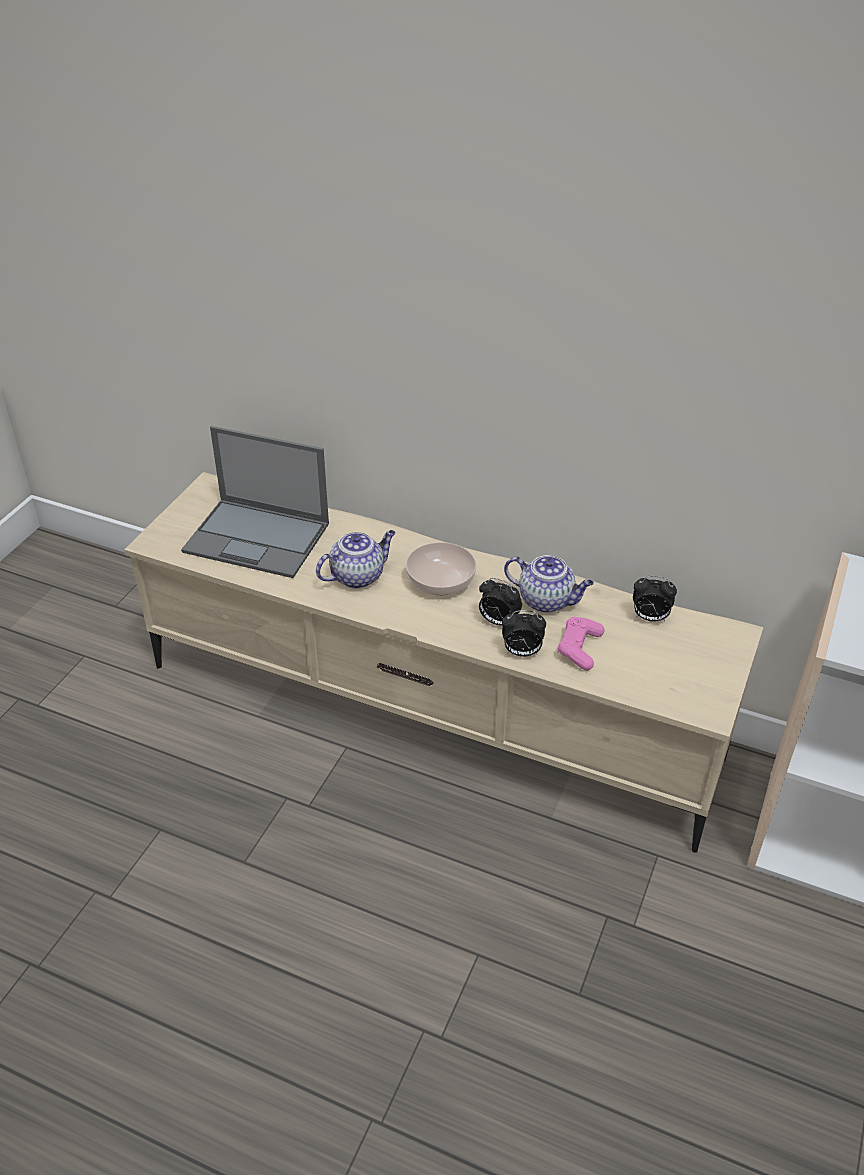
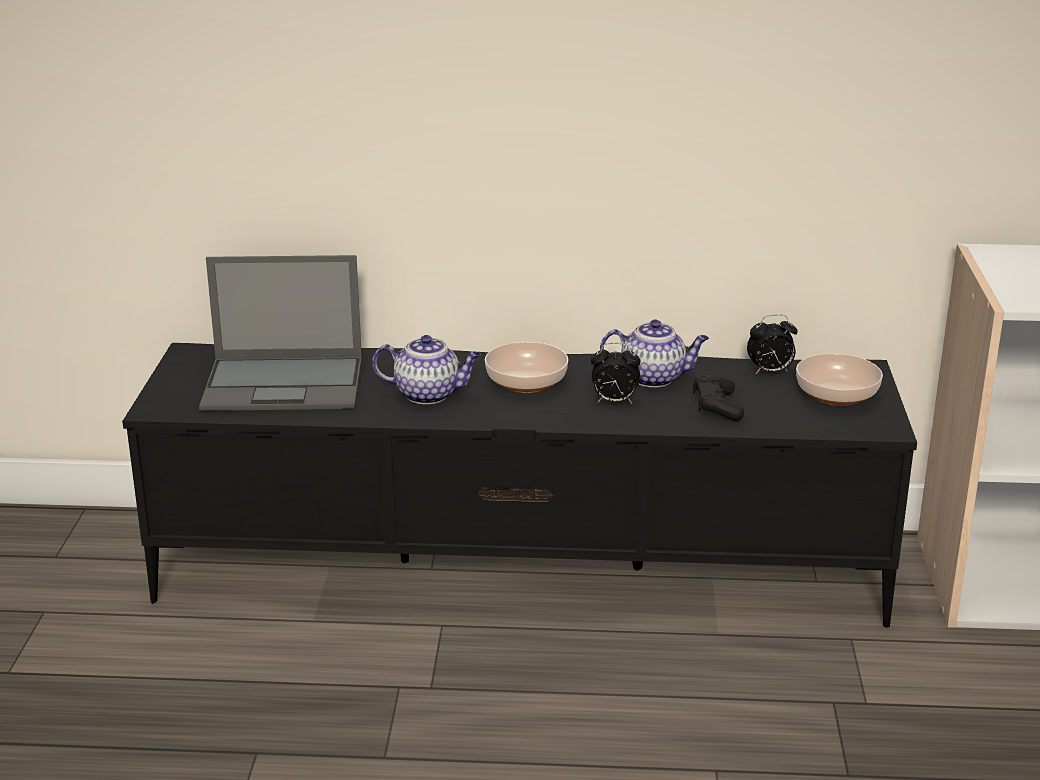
camera: 20 degrees left, 15 degrees down
(358, 576) = (429, 394): teapot -> teapot turned 60 degrees clockwise
(433, 708) = (521, 569): beige tv stand -> black tv stand
(521, 652) = (658, 420): alarm clock -> none
(579, 648) = (717, 407): pink game controller -> black game controller
(693, 660) = (837, 394): none -> bowl

